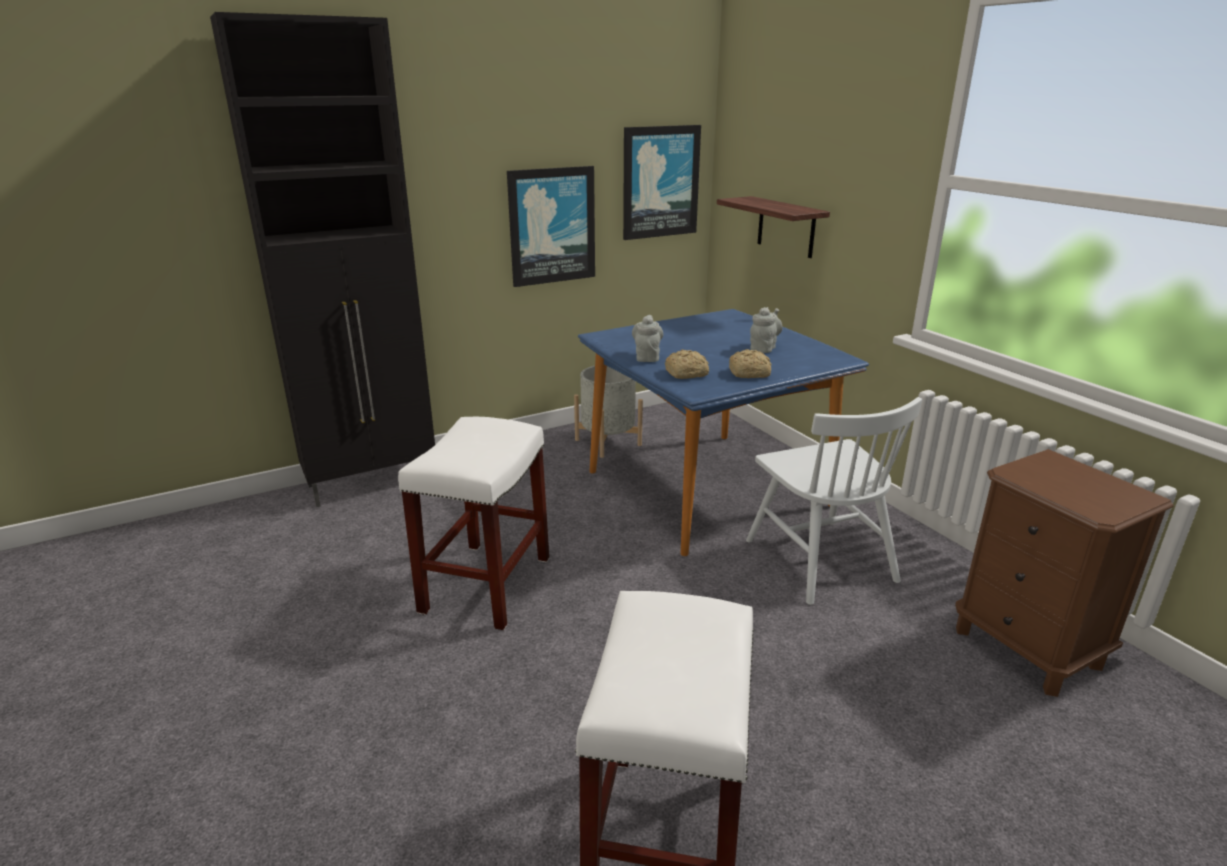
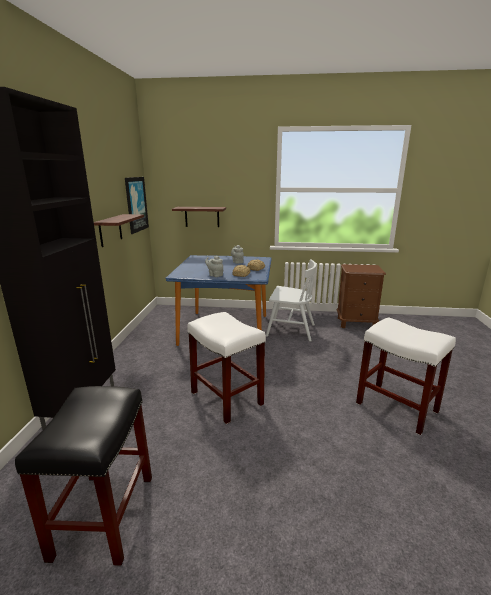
camera: 55 degrees left, 5 degrees down
(193, 597) = (104, 514): none -> black stool
(552, 226) = (110, 230): picture -> shelf
(608, 442) = (159, 334): grey planter -> none

